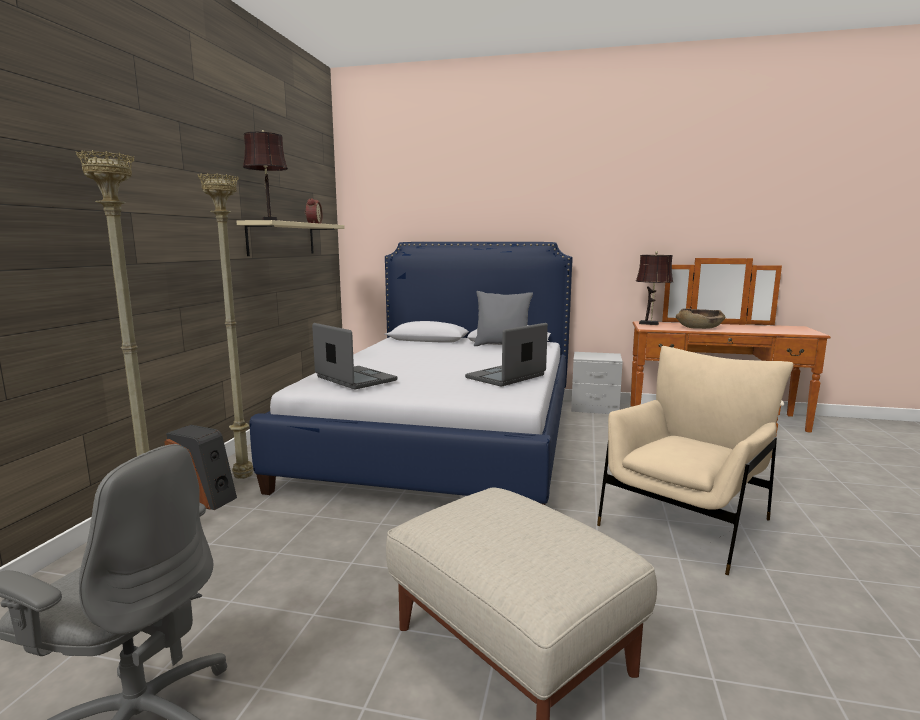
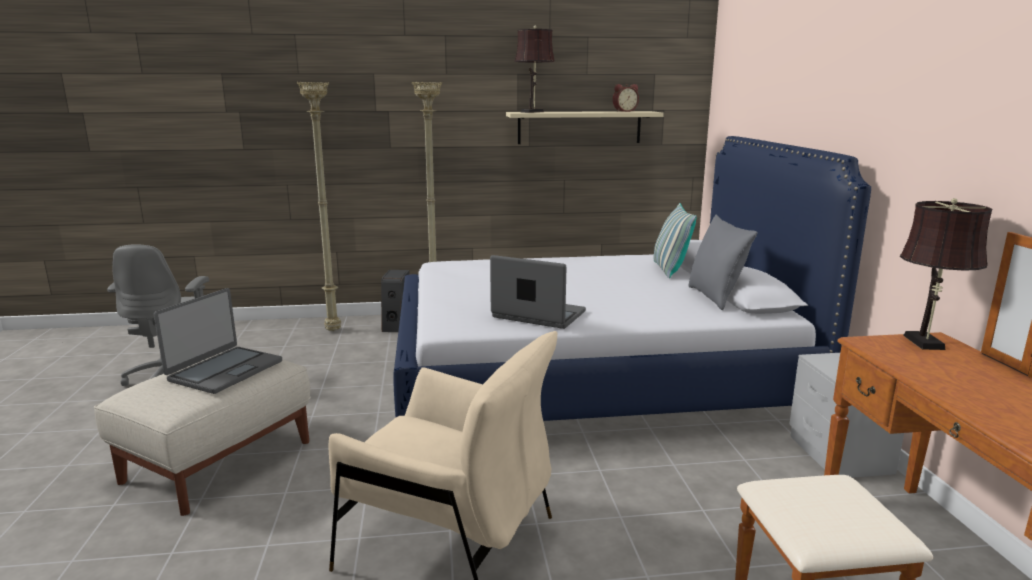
camera: 70 degrees right, 5 degrees up
(355, 379) = (467, 270): laptop -> laptop (225, 371)
(430, 344) = (669, 270): none -> pillow
(699, 327) = (963, 383): brown bowl -> none

